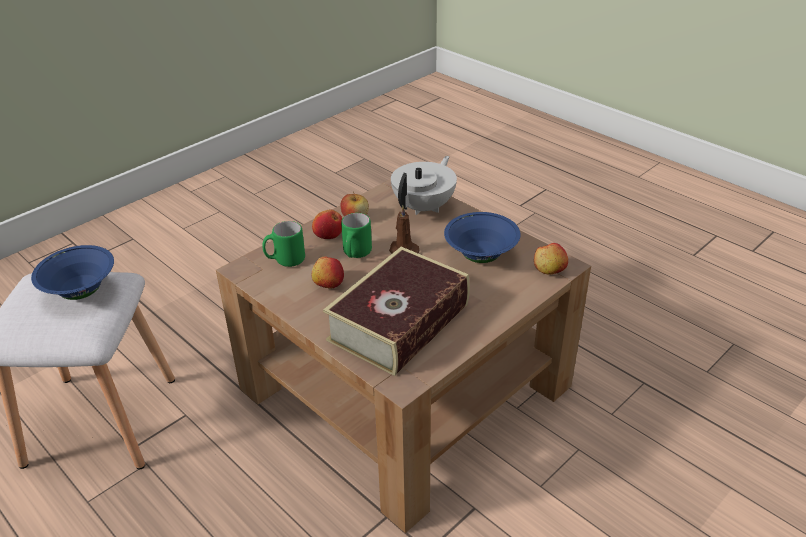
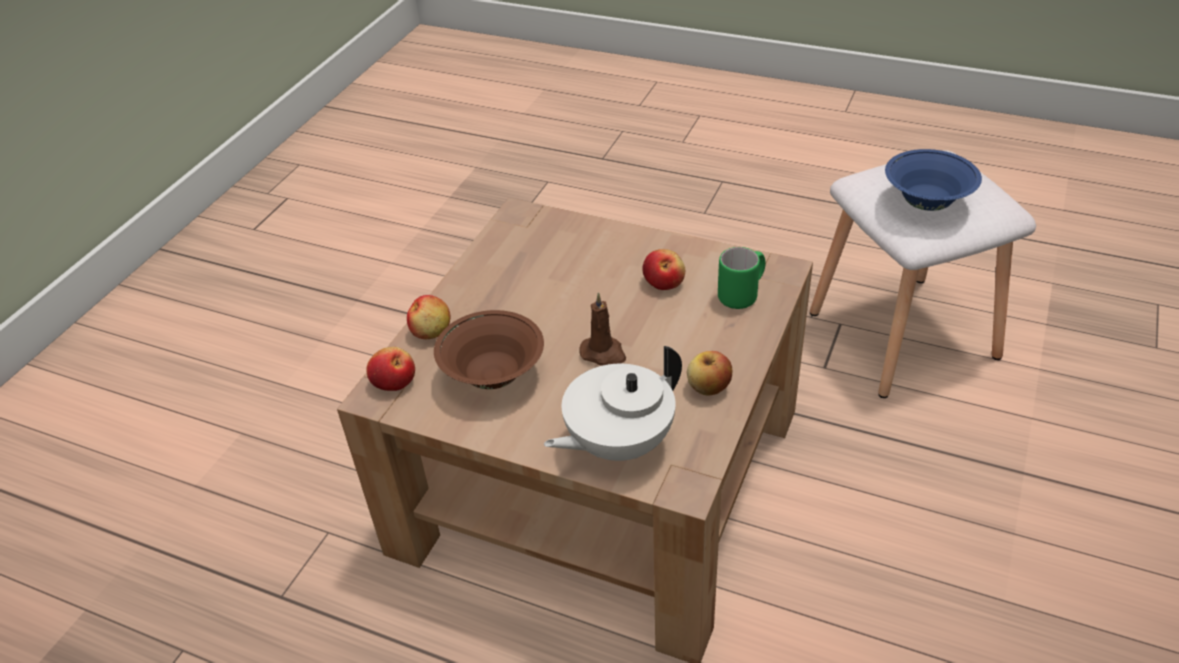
camera: 160 degrees right, 5 degrees up
(328, 235) = (722, 347): apple -> apple (432, 331)
(355, 254) = (662, 329): green mug -> none
(399, 322) = (553, 264): book -> none
(424, 207) = (618, 443): white teapot -> white teapot turned 45 degrees clockwise
(481, 256) = (493, 376): blue bowl -> brown bowl

